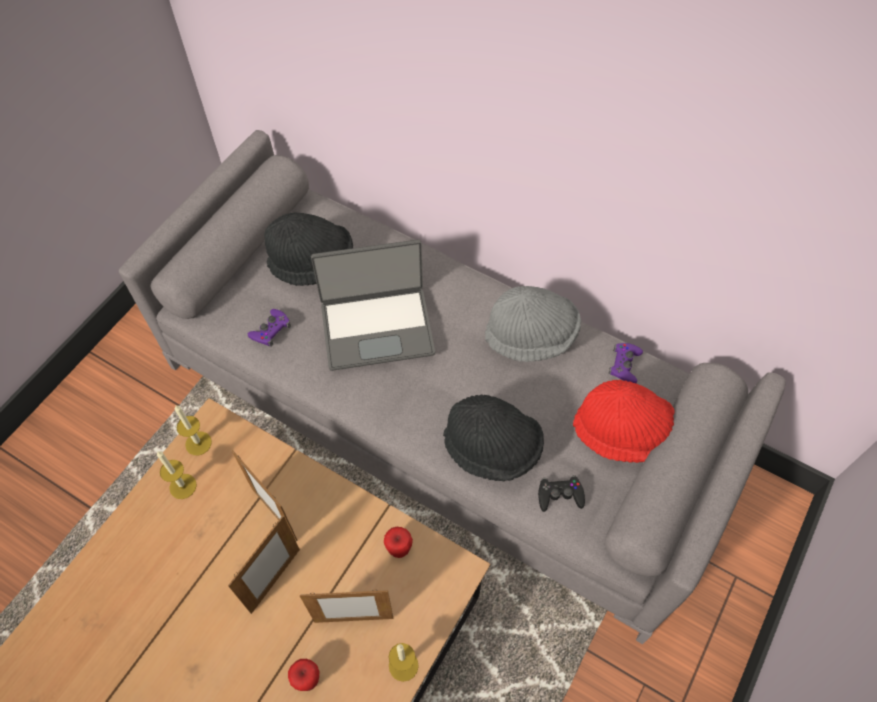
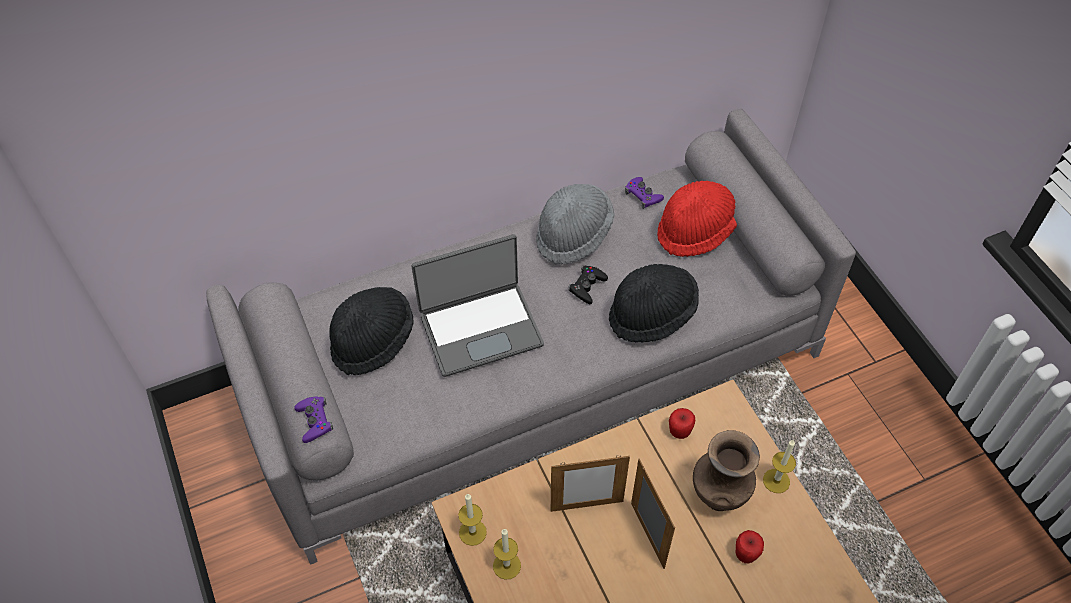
camera: 55 degrees left, 5 degrees down
(271, 330) = (416, 407): purple game controller -> purple game controller (314, 421)
(354, 620) = (718, 495): picture frame -> brown vase
(377, 327) = (480, 328): laptop -> laptop turned 45 degrees clockwise
(560, 495) = (719, 296): black game controller -> black game controller (587, 286)

